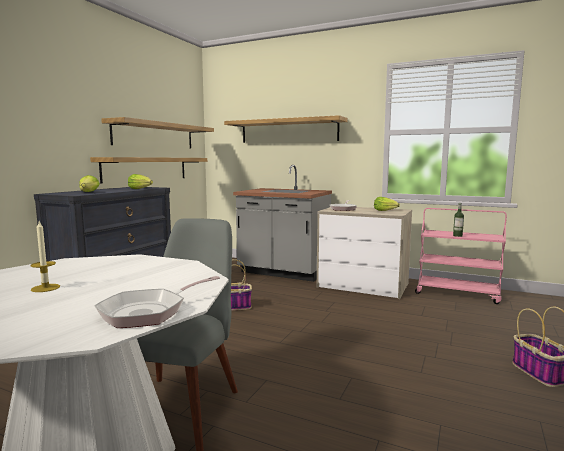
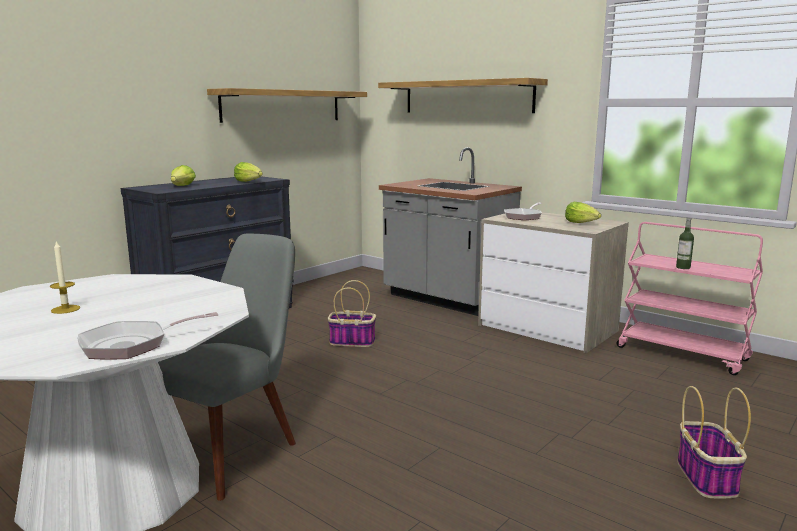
camera: 15 degrees right, 5 degrees up
(146, 169) = (270, 151): shelf -> none

